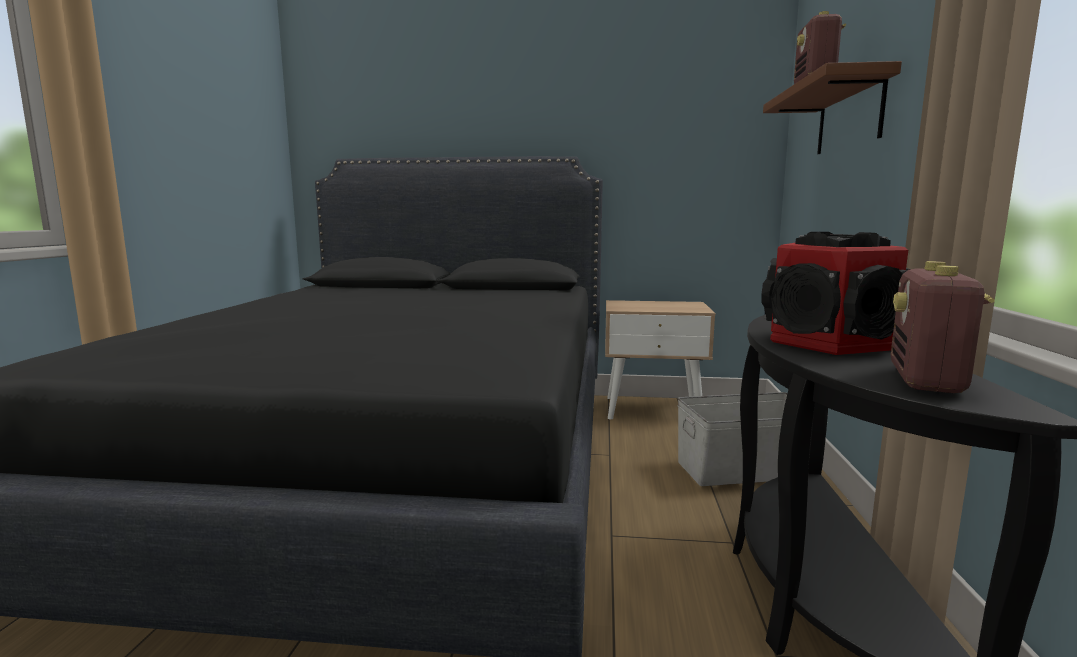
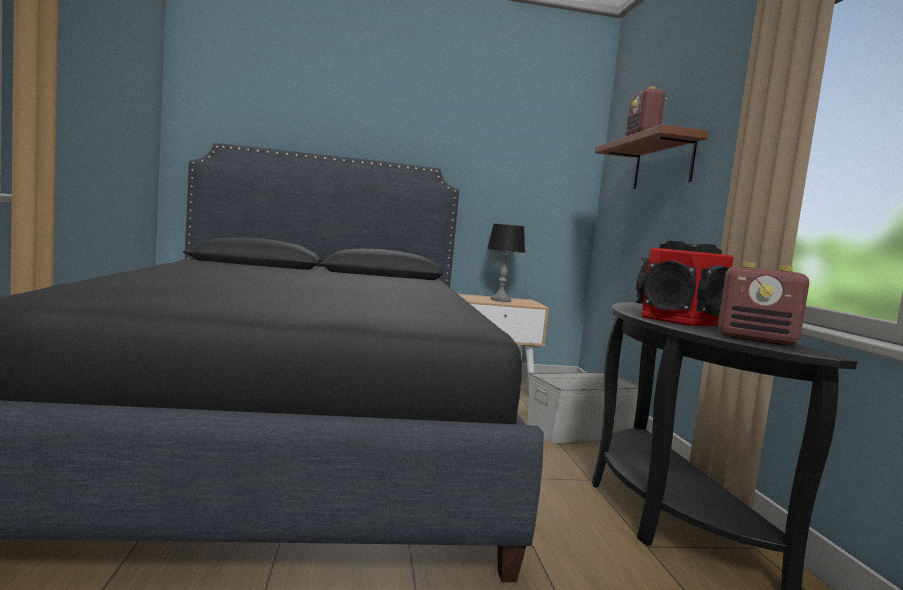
camera: 15 degrees left, 5 degrees down
(658, 306) = (500, 300): none -> table lamp
(926, 381) = (757, 340): radio -> radio turned 75 degrees counterclockwise

